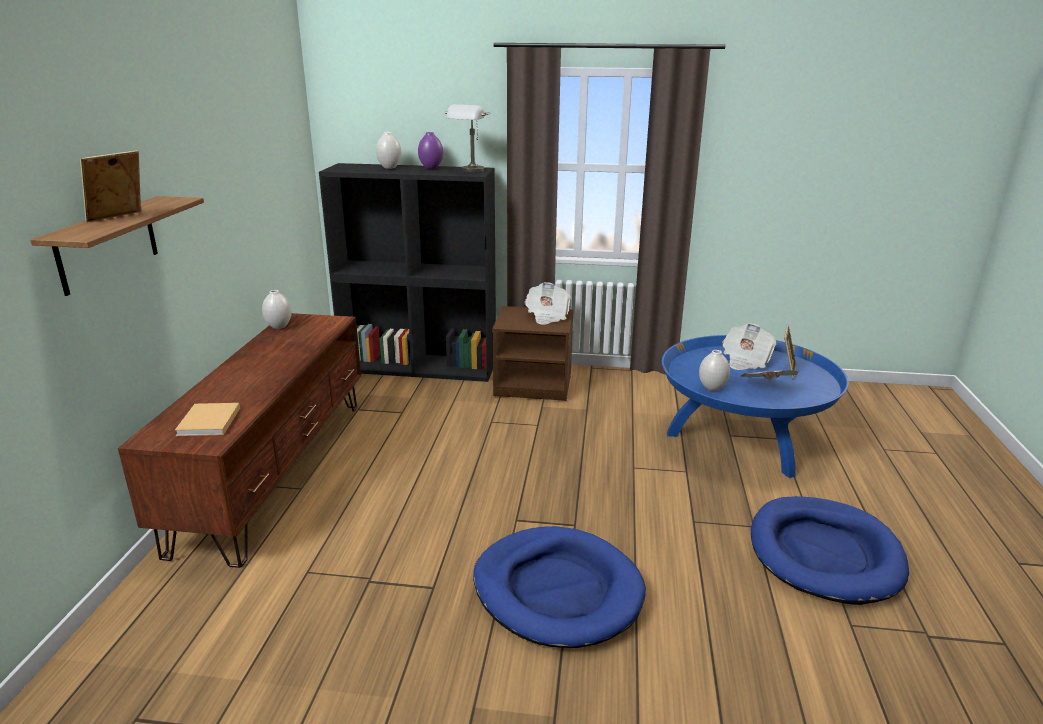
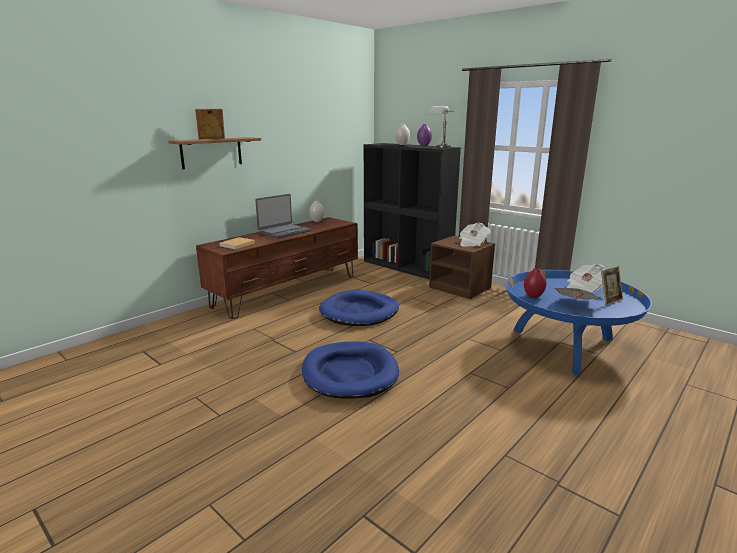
camera: 35 degrees right, 5 degrees down
(257, 367) = (284, 232): none -> laptop
(712, 388) = (533, 296): white vase -> red vase
(824, 553) = (540, 417): blue dog bed -> blue dog bed (359, 312)

